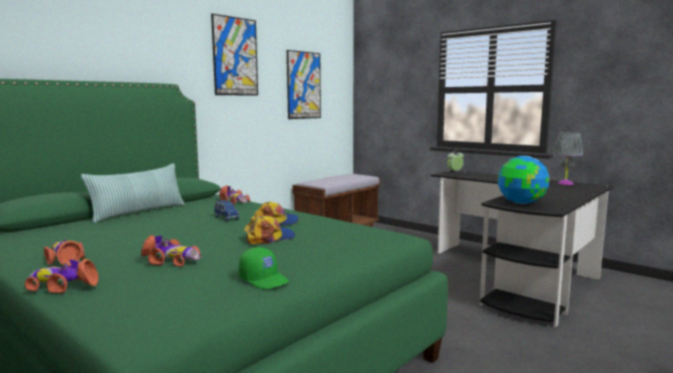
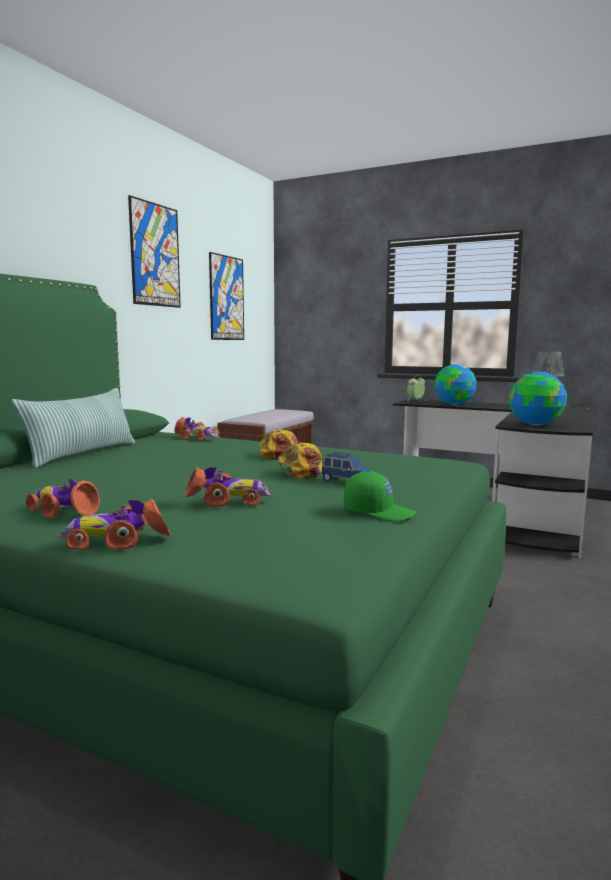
camera: 15 degrees left, 0 degrees up
(226, 218) = (216, 454): blue toy car -> blue toy car (345, 481)
(483, 177) = (454, 404): none -> globe

